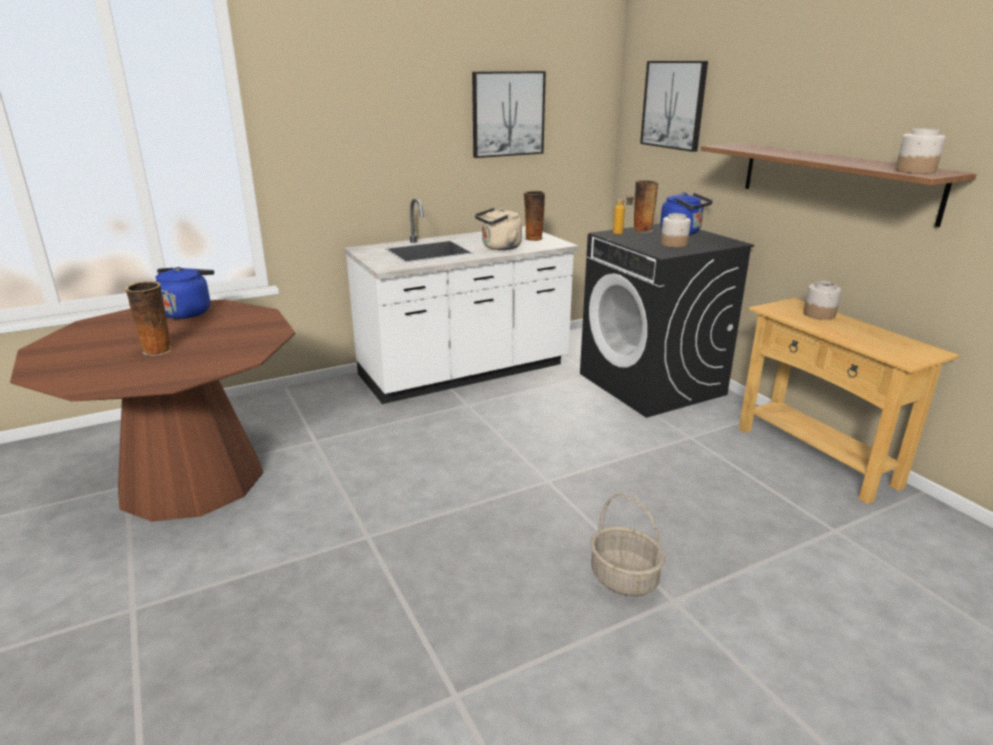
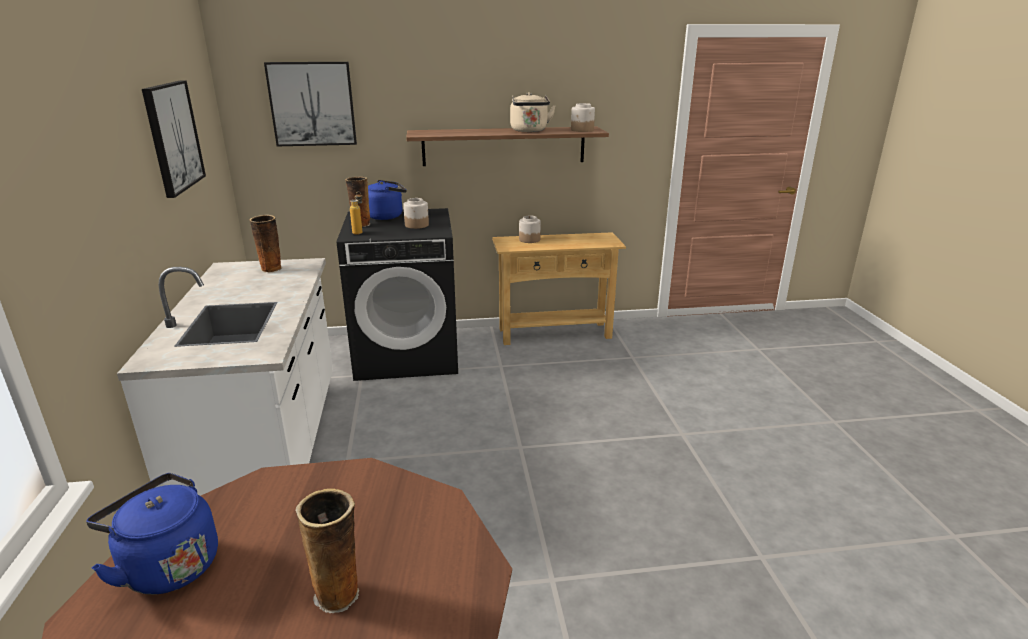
camera: 70 degrees left, 0 degrees up
(499, 247) = (278, 288): beige kettle -> beige kettle (529, 131)
(625, 578) = (655, 446): basket -> none

